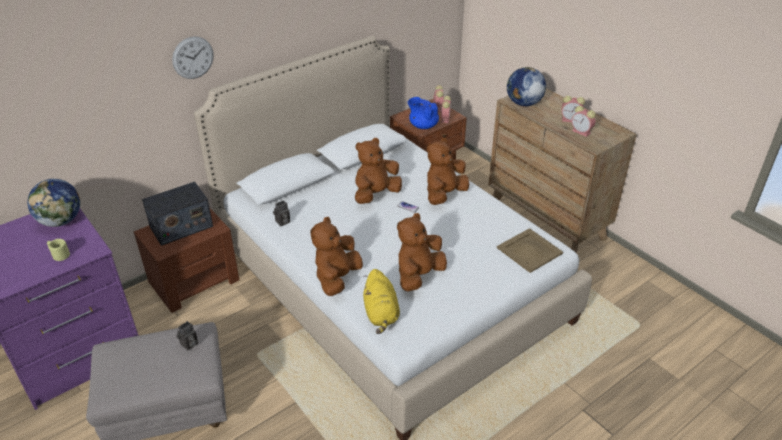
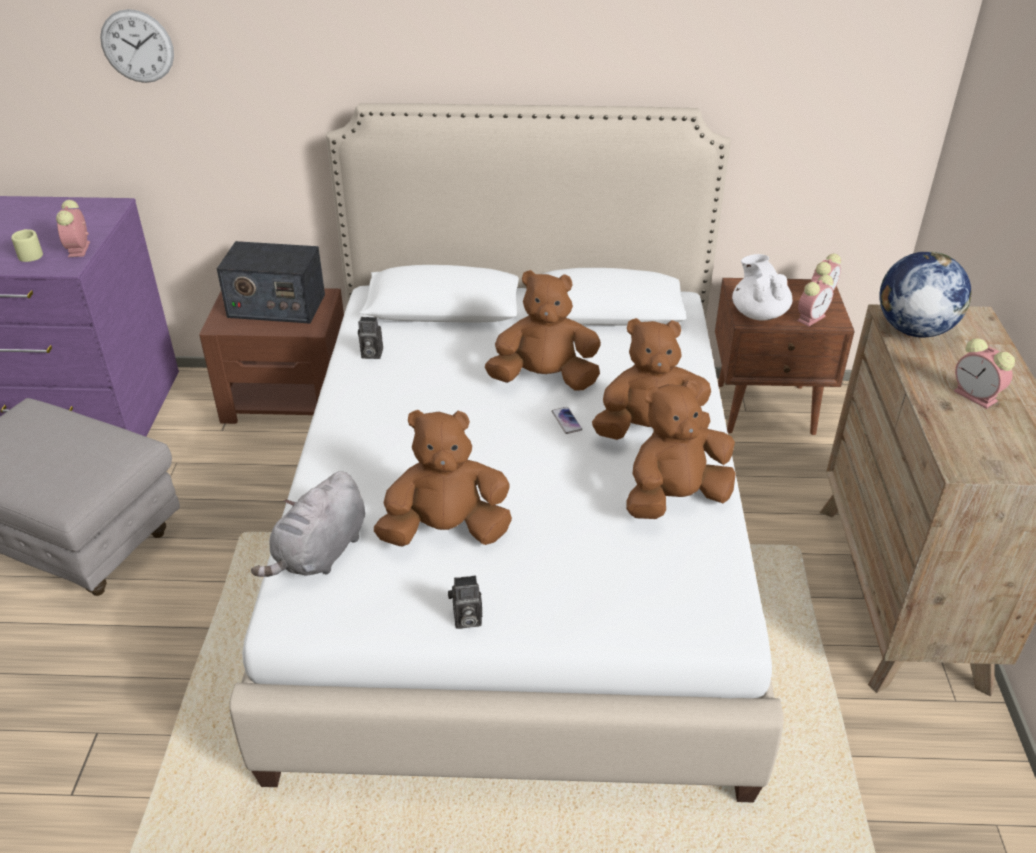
camera: 40 degrees right, 0 degrees up
(61, 221) = (87, 218): globe -> none
(189, 345) = (98, 455): camera -> camera (465, 619)
(193, 57) = (345, 43): wall clock -> wall clock (137, 46)
(337, 278) = (334, 468): brown plush toy -> brown plush toy (675, 499)
(381, 314) = (320, 553): yellow plush toy -> grey plush toy
(423, 126) = (758, 313): blue teapot -> white teapot
(529, 250) = (676, 598): beige tray -> none
(582, 132) = (970, 428): alarm clock -> alarm clock (79, 250)

